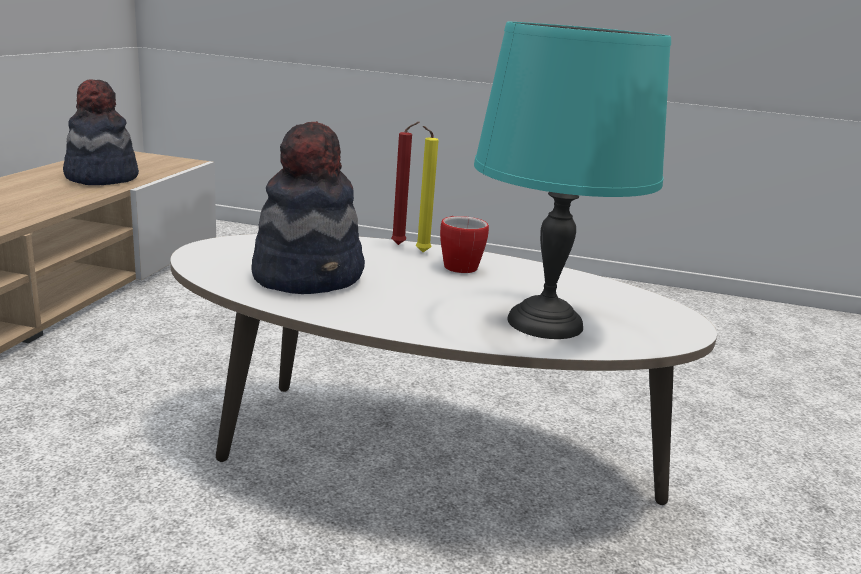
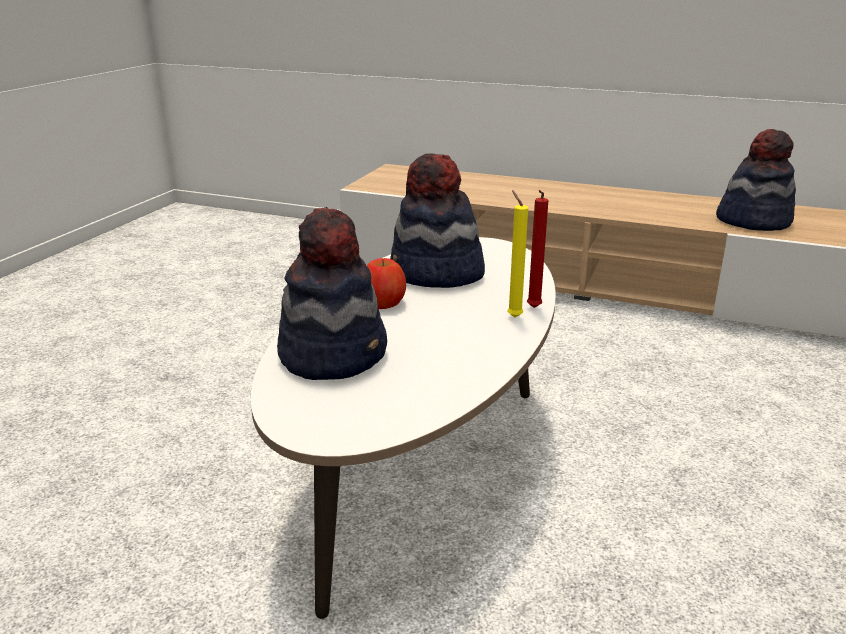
camera: 100 degrees right, 5 degrees up
(403, 301) = (383, 303): none -> apple
(457, 265) = (480, 331): mug -> none
(543, 322) = (334, 354): turquoise table lamp -> hat

